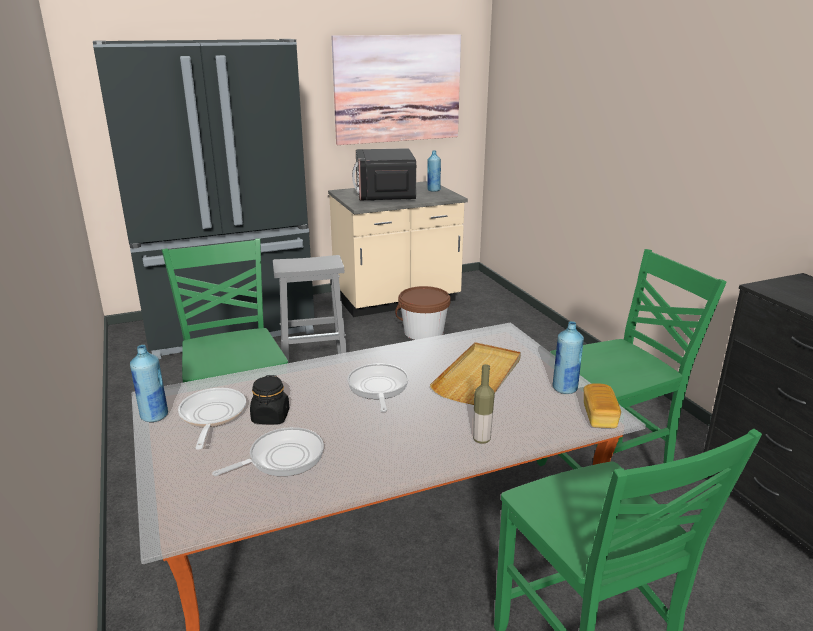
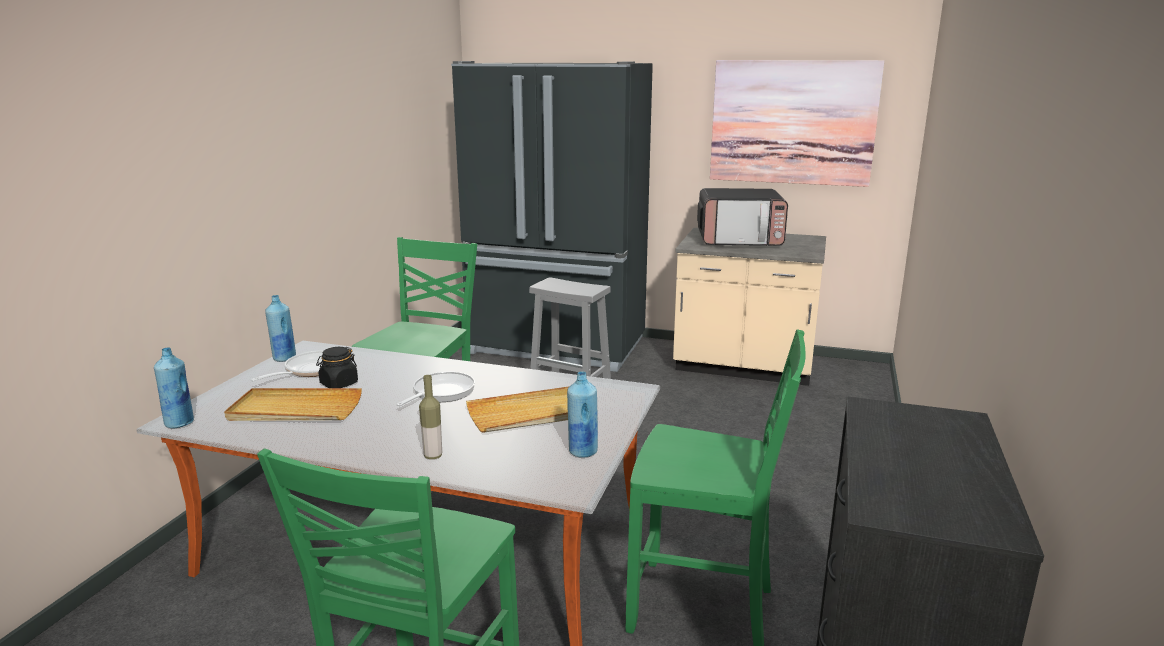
camera: 40 degrees right, 5 degrees down
(282, 458) = (294, 410): frying pan -> beige tray
(385, 194) = (740, 240): microwave -> microwave turned 120 degrees counterclockwise
(423, 332) = (724, 404): brown bucket -> none
(433, 190) = (803, 245): blue bottle -> blue bottle (179, 423)
(599, 416) = (562, 484): bread -> none

